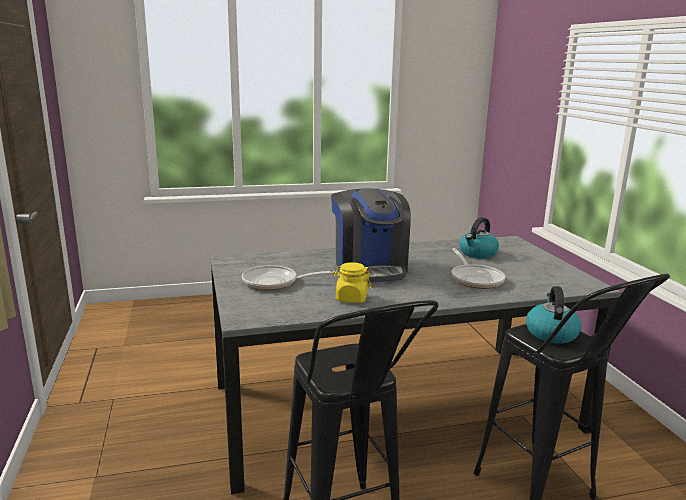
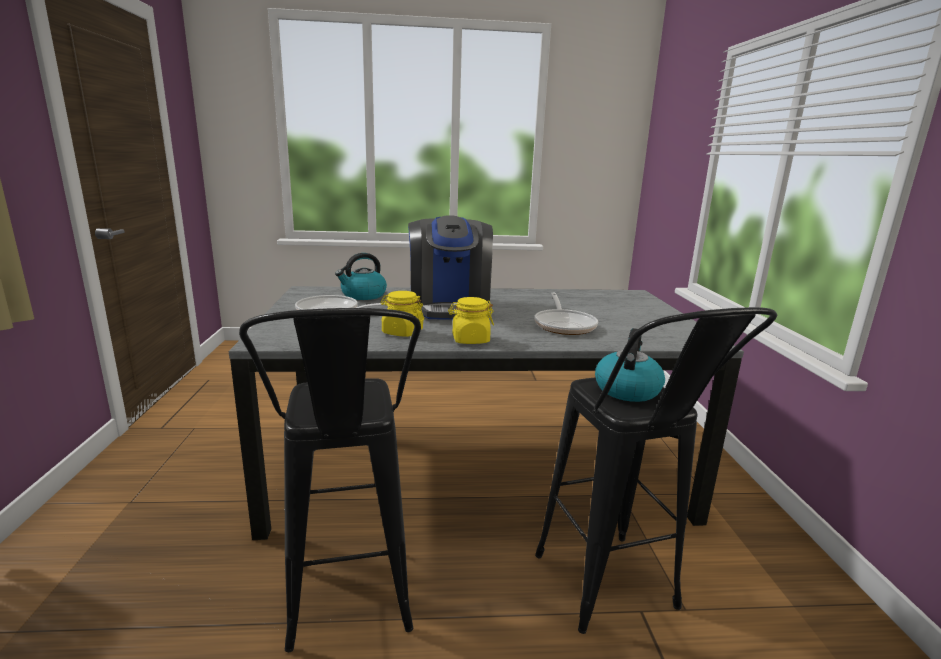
camera: 10 degrees right, 0 degrees up
(412, 301) = (470, 340): none -> yellow jar
(477, 253) = (585, 302): kettle -> kettle (363, 295)

